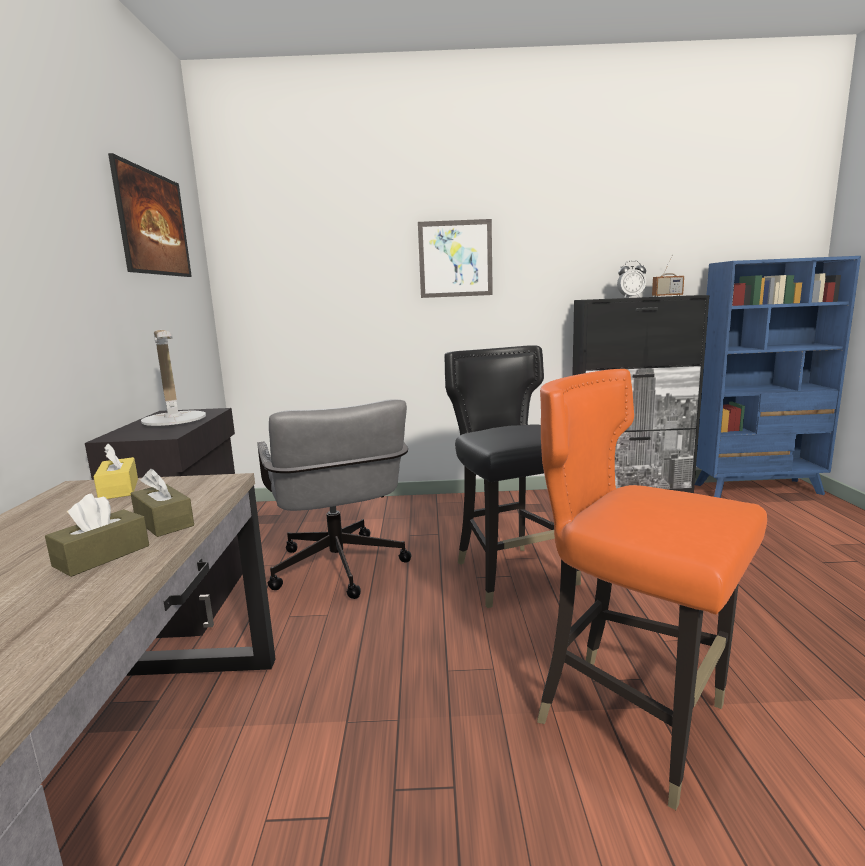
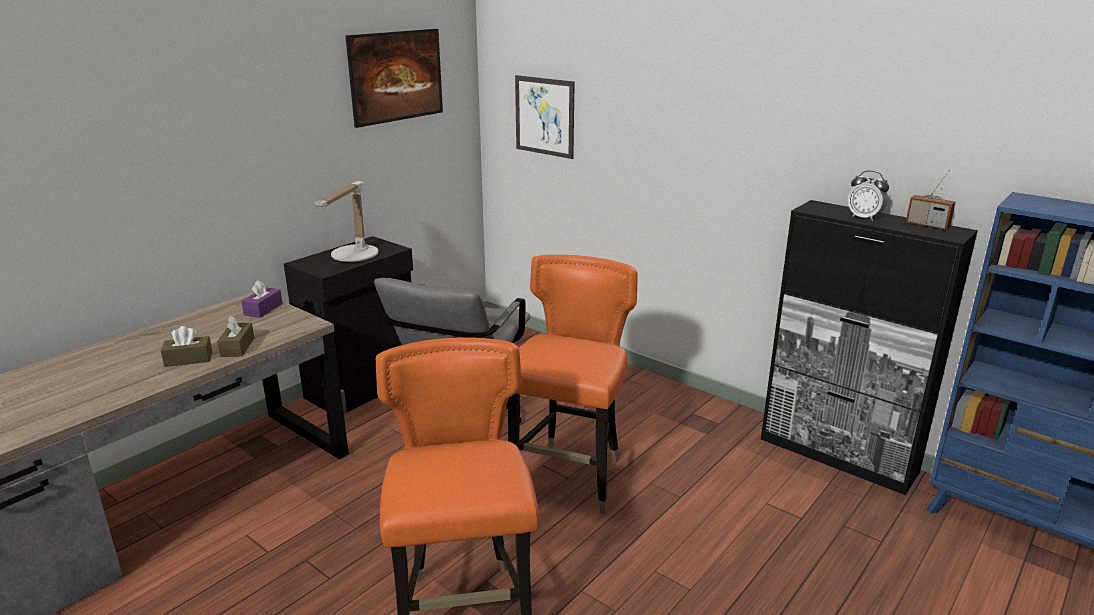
camera: 40 degrees right, 10 degrees up
(119, 489) = (263, 309): yellow tissue box -> purple tissue box
(455, 259) = (685, 123): picture -> picture (544, 116)
(514, 576) = (569, 479): black chair -> orange chair

